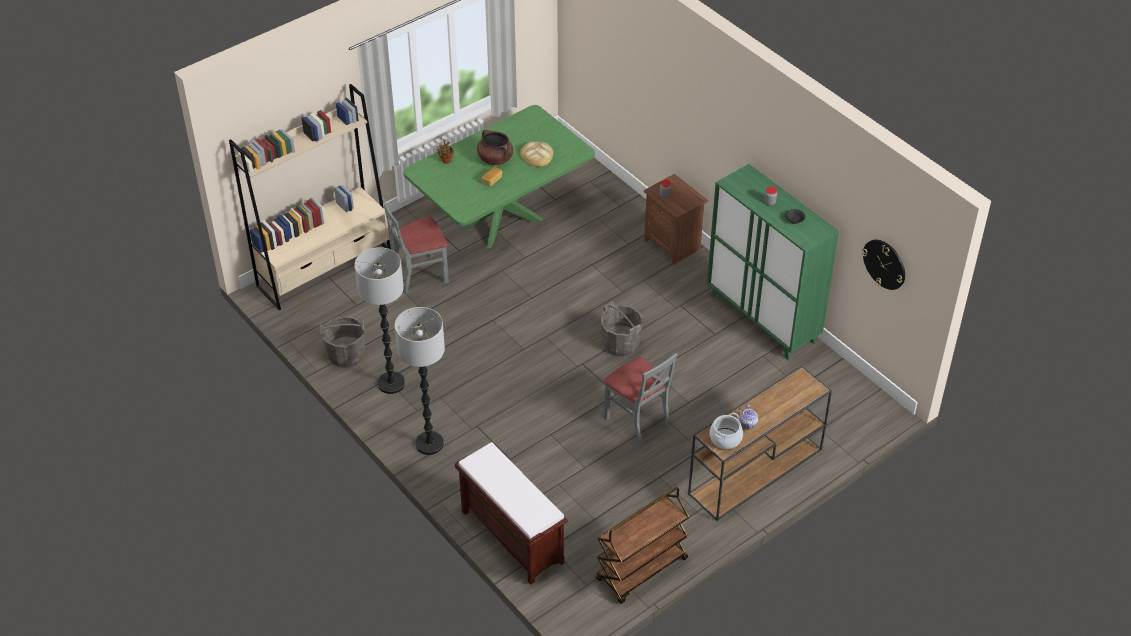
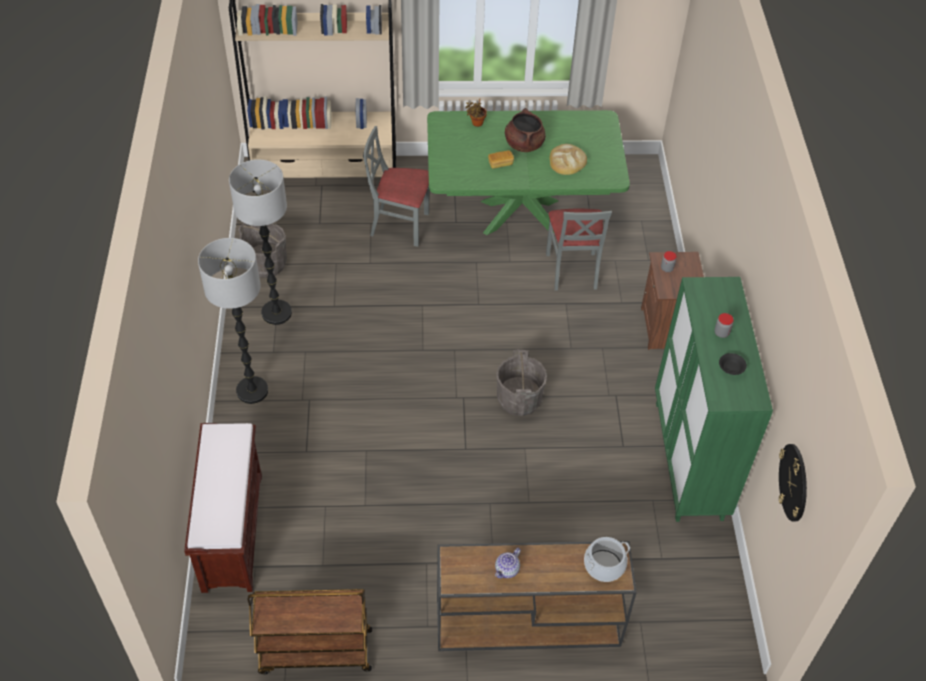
camera: 35 degrees right, 5 degrees up
(637, 420) = (461, 488): grey chair -> grey chair (572, 270)
(725, 438) = (466, 571): cooking pot -> cooking pot (604, 565)

